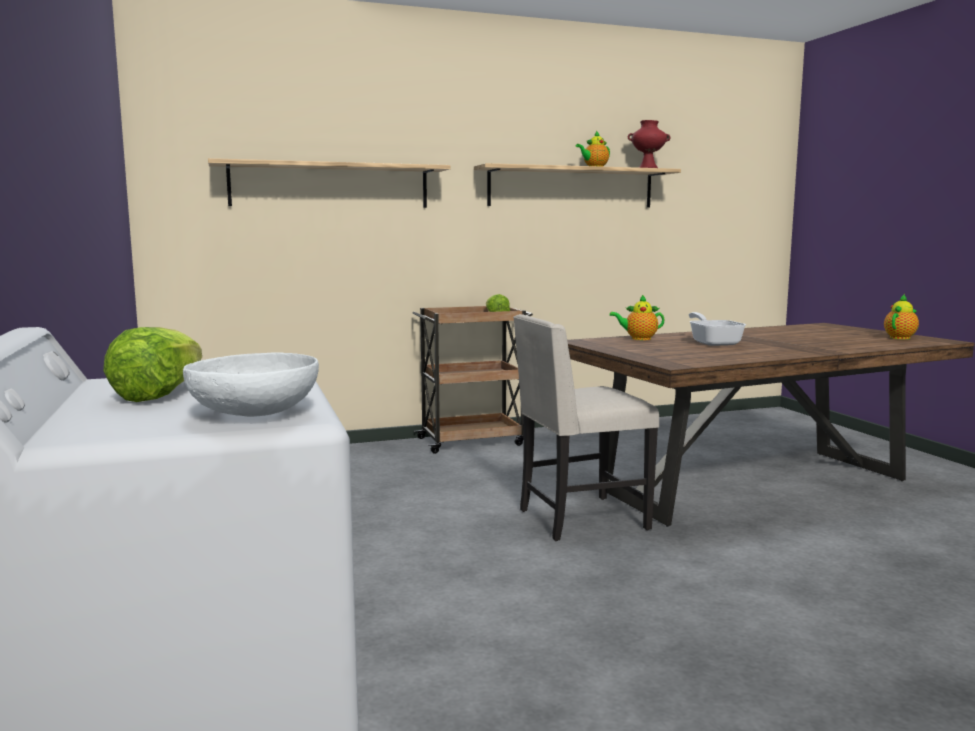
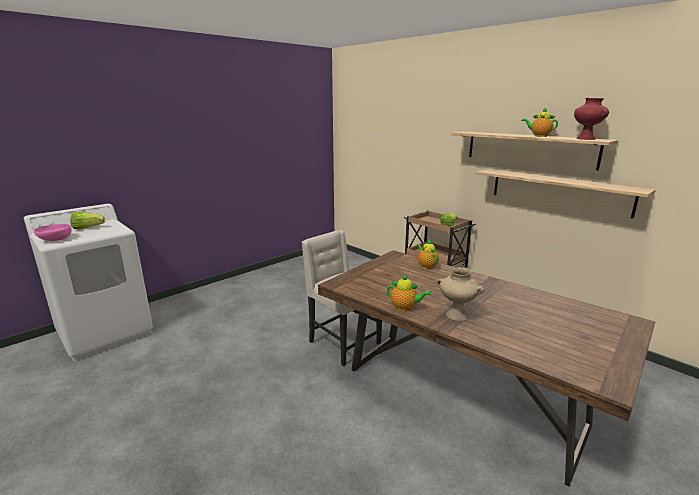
camera: 65 degrees right, 10 degrees up
(255, 416) = (55, 240): white bowl -> pink bowl
(330, 186) = (395, 139): shelf -> shelf (558, 191)
(713, 342) = (438, 286): frying pan -> none
(802, 347) = (456, 316): none -> beige vase
(900, 338) = (593, 360): teapot -> teapot (405, 307)

